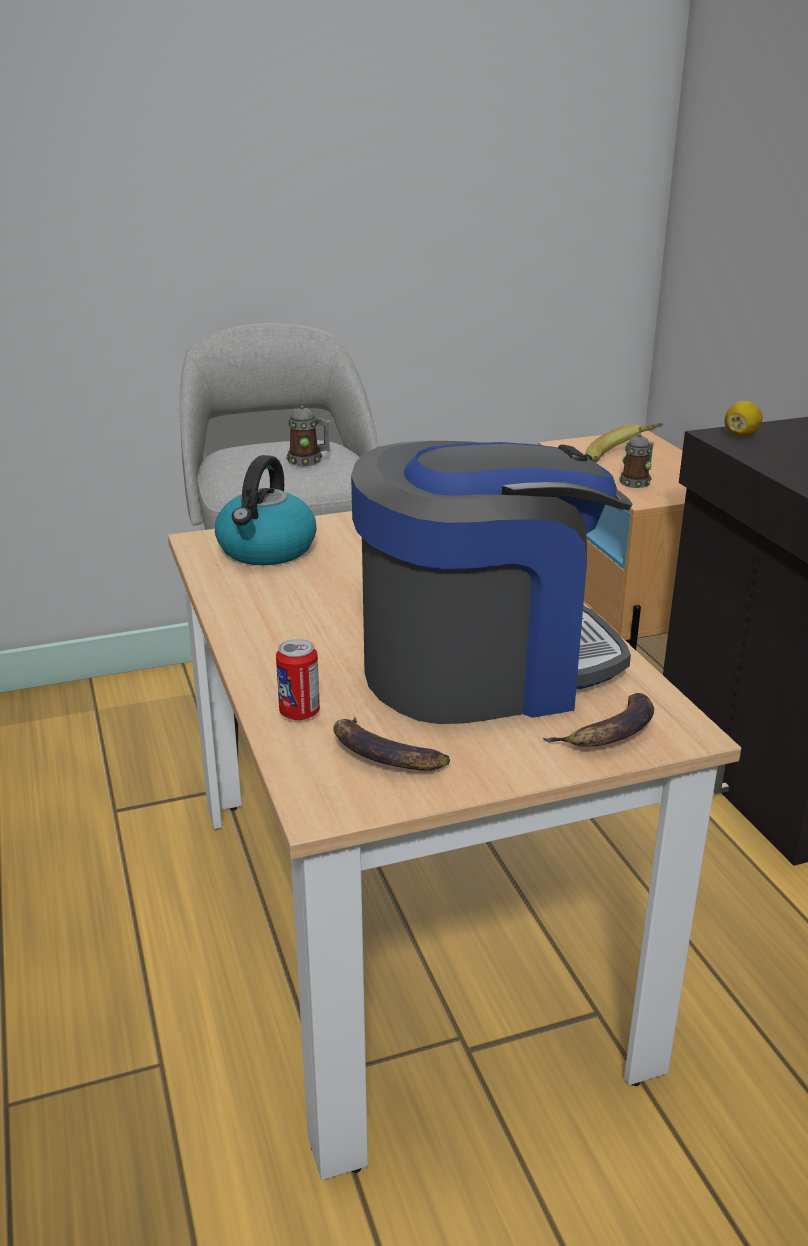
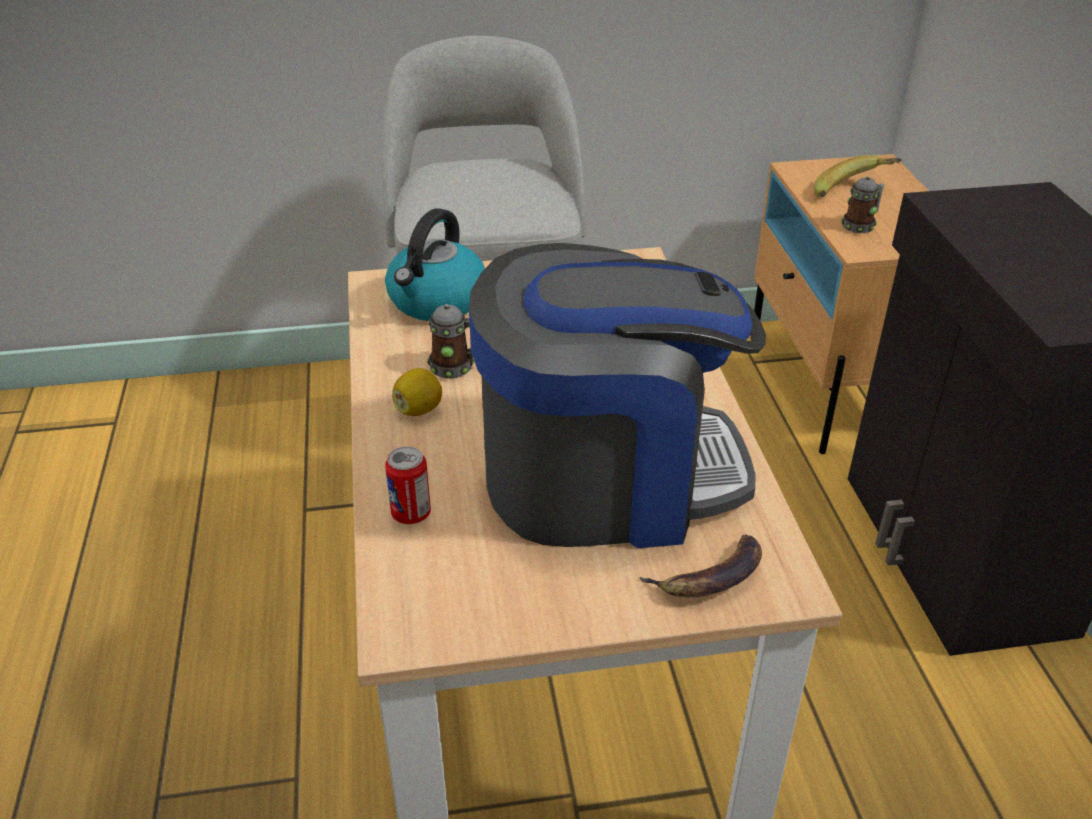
camera: 10 degrees right, 10 degrees up
(309, 461) = (508, 189): mug -> mug (457, 367)
(383, 754) = (477, 577): banana -> none
(741, 435) = (964, 204): lemon -> lemon (419, 409)

